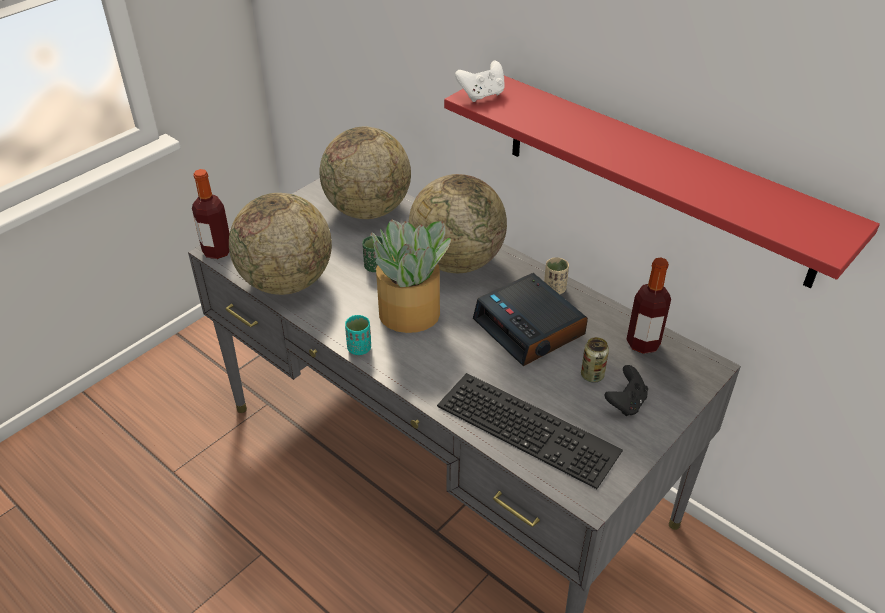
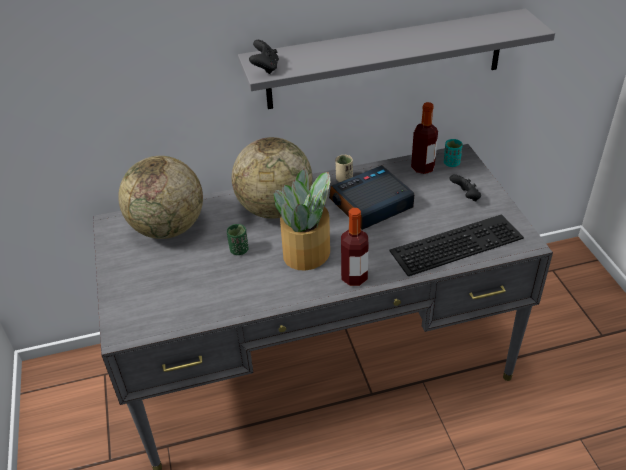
camera: 55 degrees left, 0 degrees up
(217, 251) = (122, 334): bottle -> bottle (354, 277)
(287, 282) = (207, 305): globe -> none
(359, 348) = (320, 292): turquoise cup -> turquoise cup (451, 163)
(482, 95) = (265, 68): white game controller -> black game controller
(530, 328) = (370, 205): alarm clock -> alarm clock turned 150 degrees clockwise
(592, 375) = (433, 199): can -> none
(655, 177) = (386, 59): red shelf -> grey shelf

